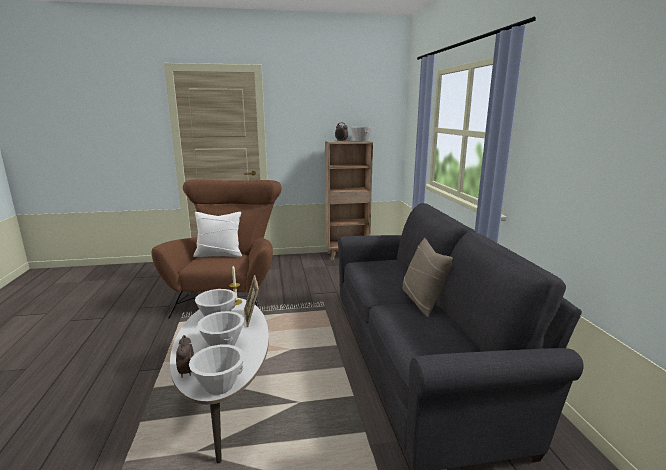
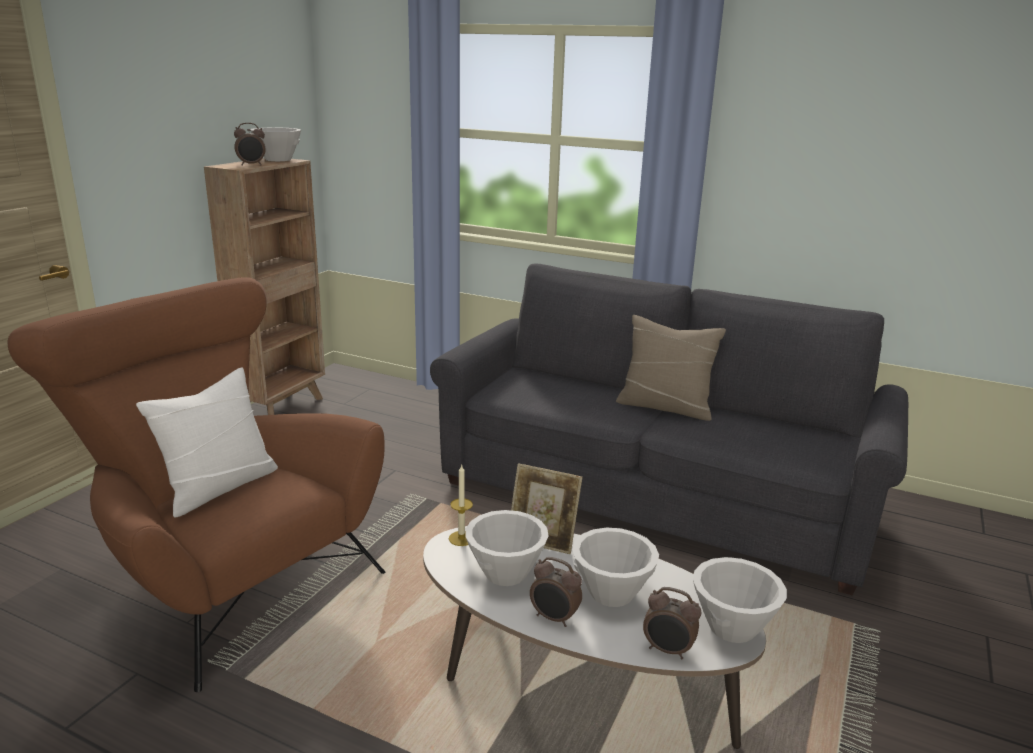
camera: 55 degrees left, 5 degrees up
(192, 338) = (554, 618): none -> alarm clock

